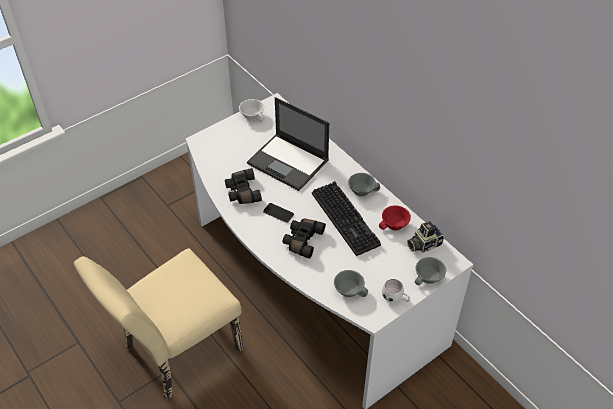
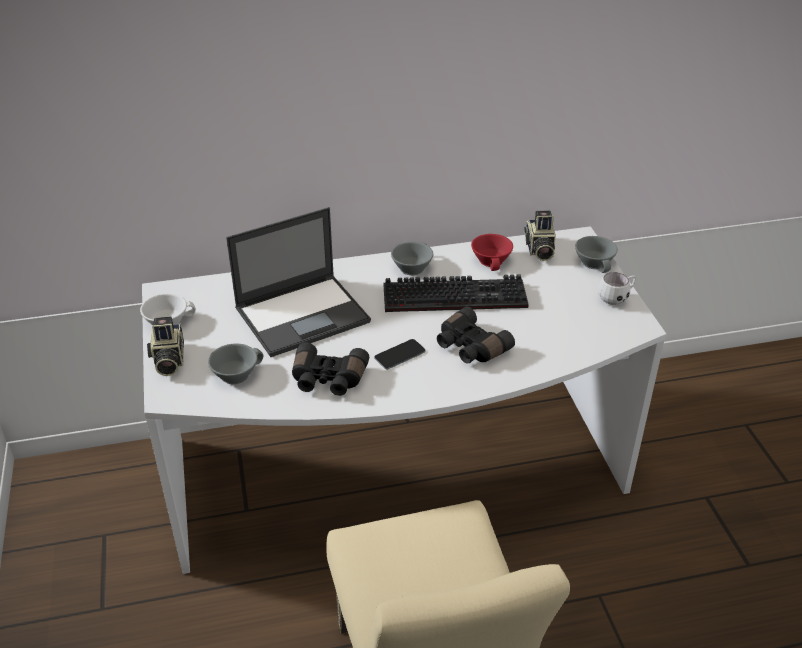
camera: 65 degrees left, 10 degrees down
(224, 129) = (168, 360): none -> camera
(350, 289) = (583, 331): grey cup -> grey cup (235, 373)

